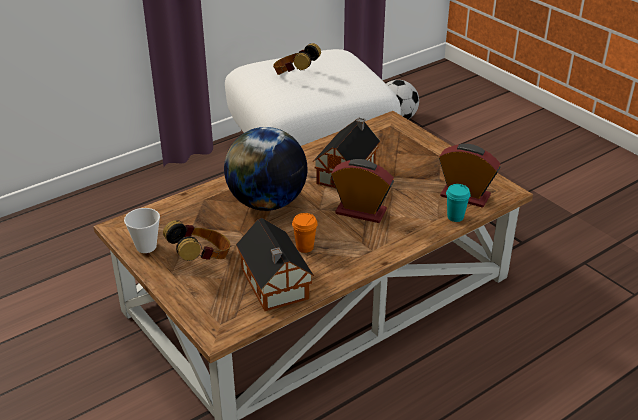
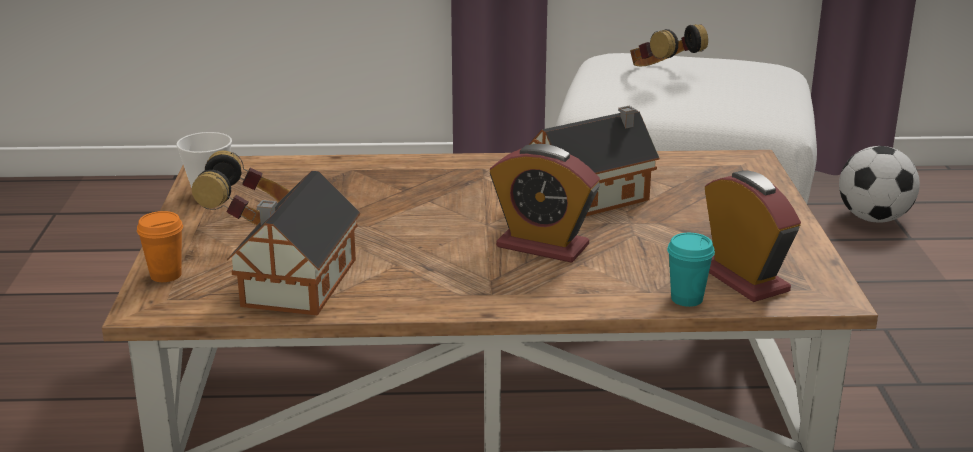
camera: 35 degrees right, 10 degrees down
(267, 203) = (425, 197): globe -> none
(305, 247) = (401, 258): orange cup -> orange cup (166, 275)
(361, 212) = (542, 246): alarm clock -> alarm clock turned 150 degrees clockwise

